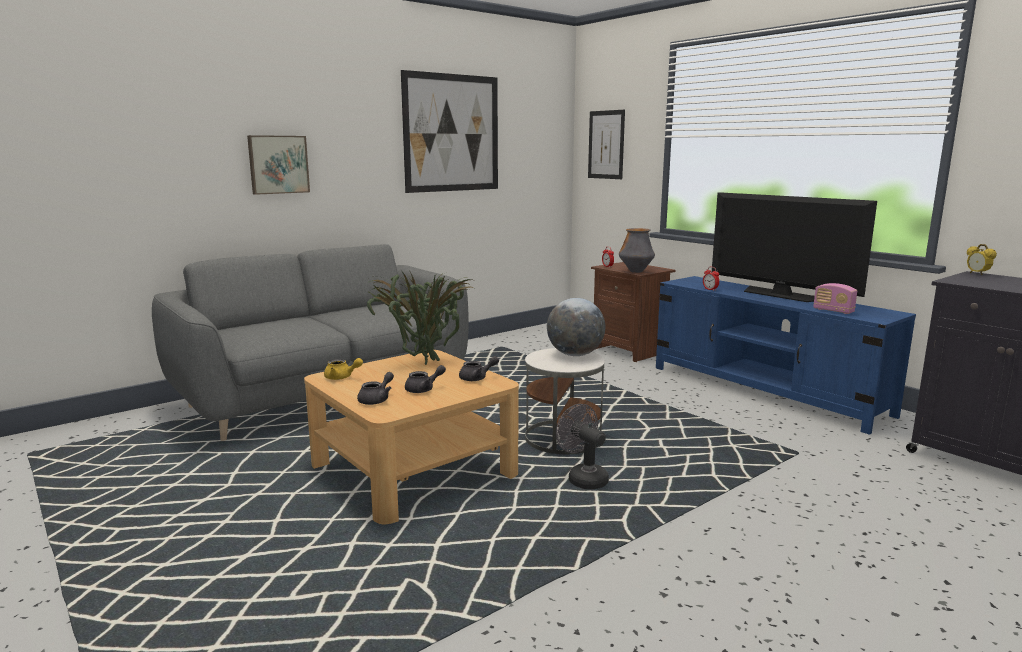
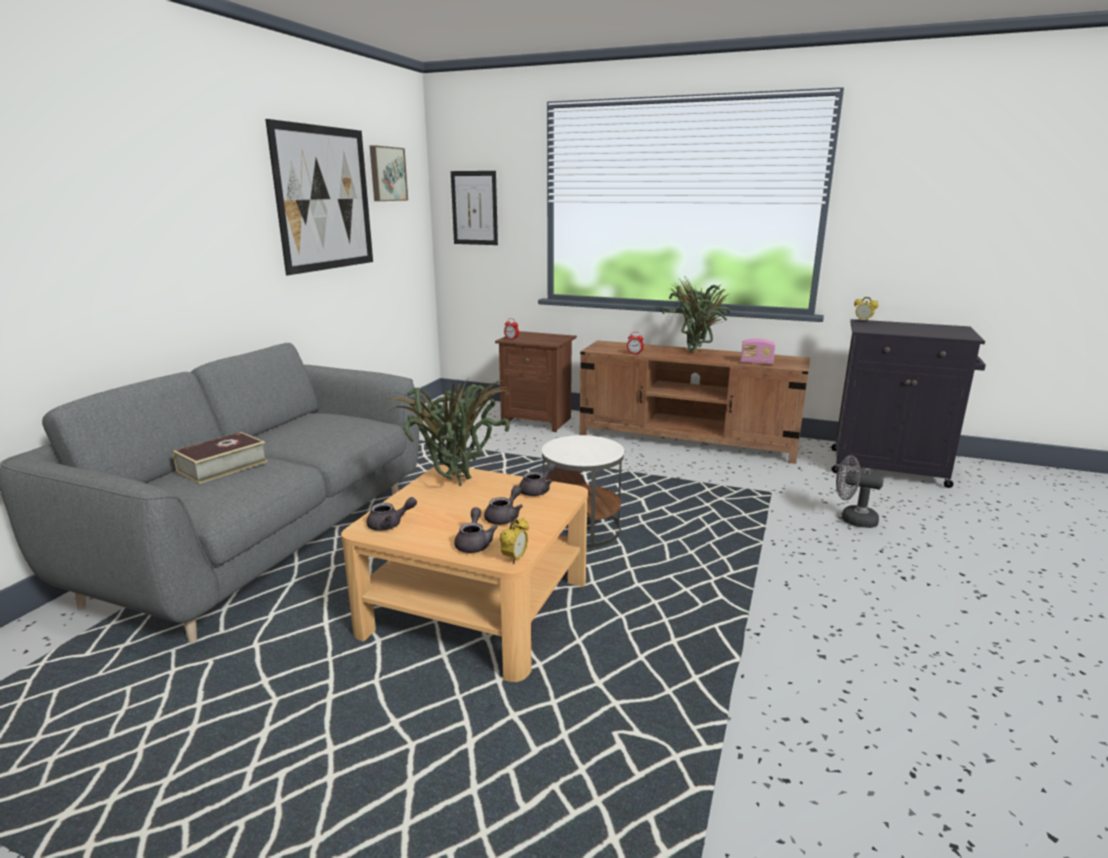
camera: 30 degrees left, 5 degrees up
(278, 164) = (137, 250): picture -> picture (387, 174)
(286, 323) = (222, 466): none -> book
(341, 377) = (390, 525): yellow teapot -> grey teapot
(388, 415) = (515, 559): none -> alarm clock
(575, 355) = (587, 442): globe -> none
(583, 478) = (643, 565): grey fan -> grey fan (852, 519)
(636, 271) = (546, 342): vase -> none
(766, 390) = (687, 439): blue tv stand -> brown tv stand
(781, 295) = (696, 352): television -> potted plant

